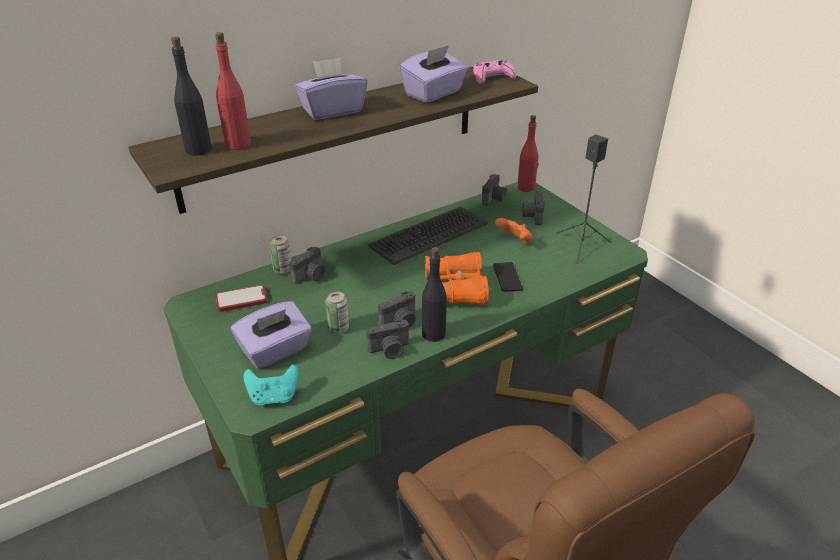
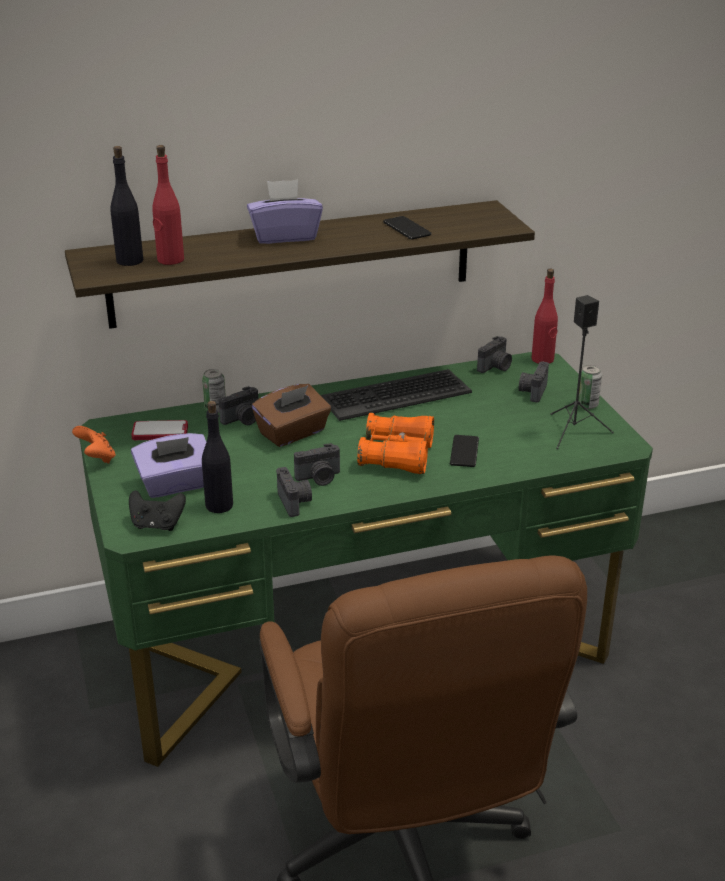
camera: 15 degrees right, 5 degrees down
(274, 397) = (157, 525): turquoise game controller -> black game controller
(338, 328) = (250, 473): can -> can (587, 405)
(359, 282) = (293, 433): none -> brown tissue box
(390, 350) = (295, 502): camera -> camera turned 105 degrees counterclockwise
(433, 334) = (350, 494): black bottle -> black bottle (219, 505)
(434, 93) = (407, 229): purple tissue box -> phone
(492, 78) = (486, 218): pink game controller -> none
(514, 241) = (494, 415): orange game controller -> orange game controller (97, 458)

